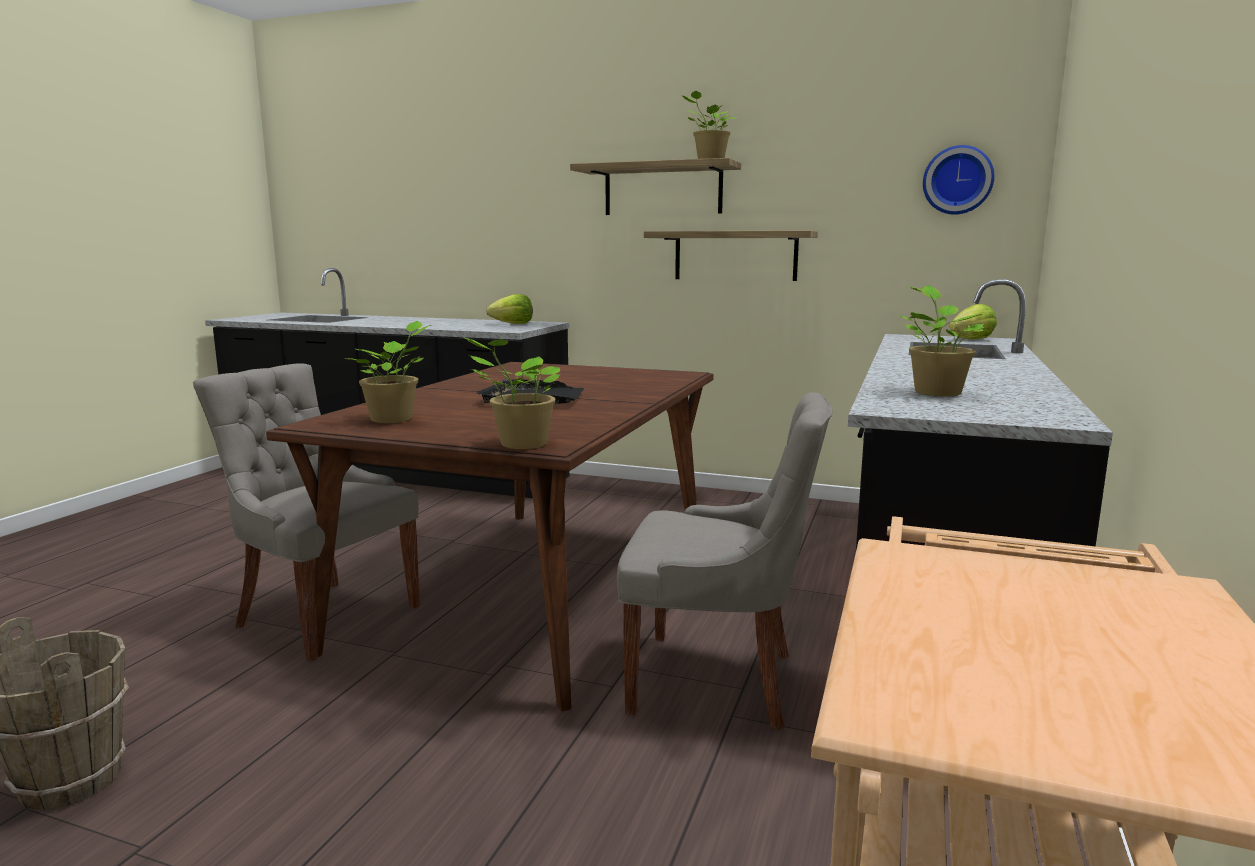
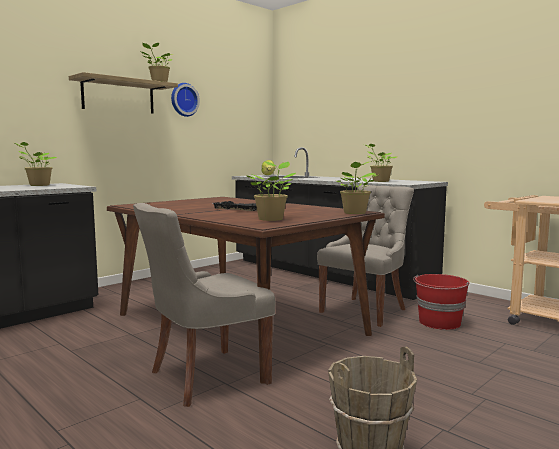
camera: 65 degrees left, 5 degrees down
(513, 324) = (38, 185): lettuce -> potted plant
(723, 793) = (439, 323): none -> red bucket
(735, 256) = (161, 138): shelf -> none
(957, 180) = (247, 106): wall clock -> wall clock (183, 100)

